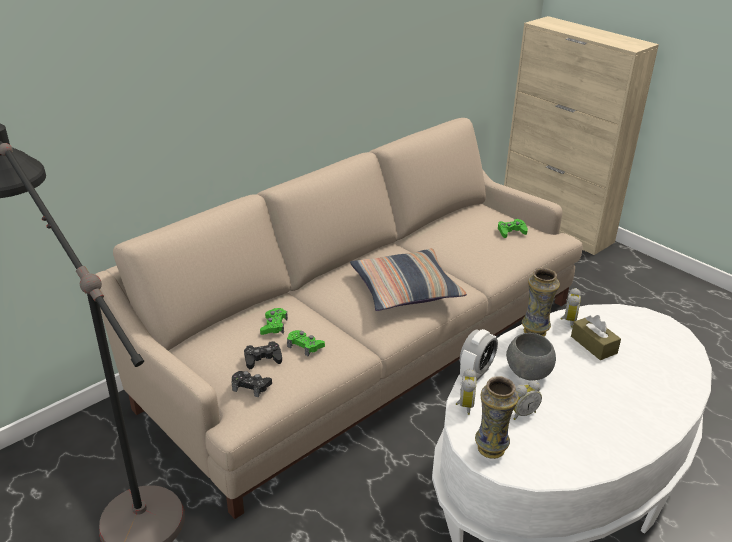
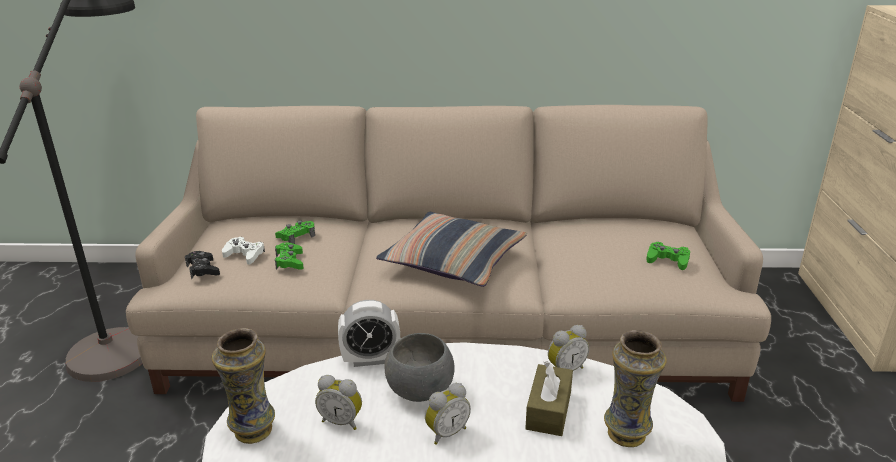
camera: 45 degrees right, 5 degrees down
(263, 359) = (244, 255): black game controller -> white game controller
(464, 405) = (306, 379): alarm clock -> alarm clock (446, 432)
(535, 331) = (504, 359): vase -> vase (627, 434)

